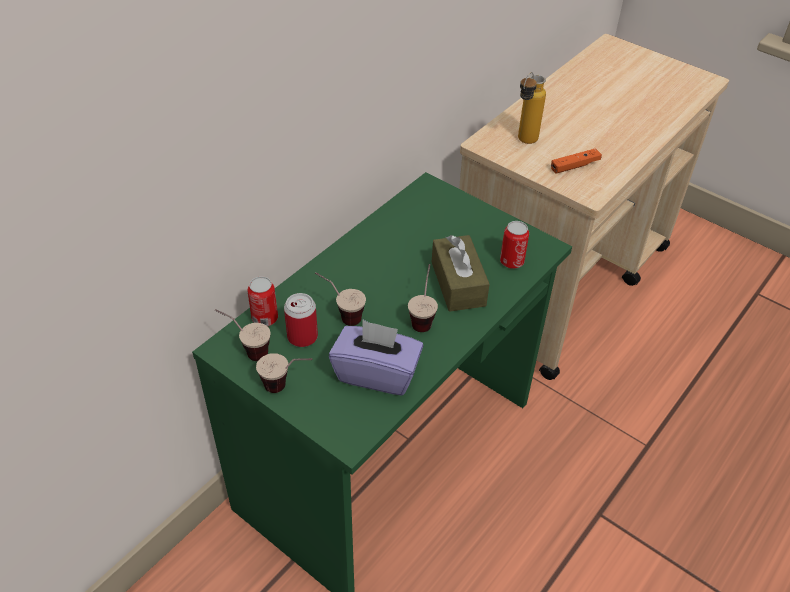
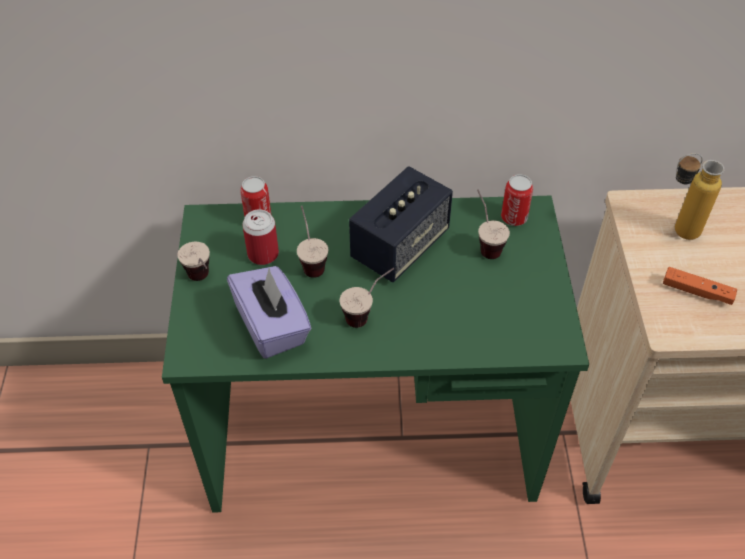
camera: 50 degrees right, 5 degrees up
(246, 350) = (215, 232): cup -> cup (485, 243)
(383, 263) = (400, 246): none -> speaker
(458, 283) = (434, 311): brown tissue box -> none
(511, 261) = (509, 331): can -> can (514, 217)

